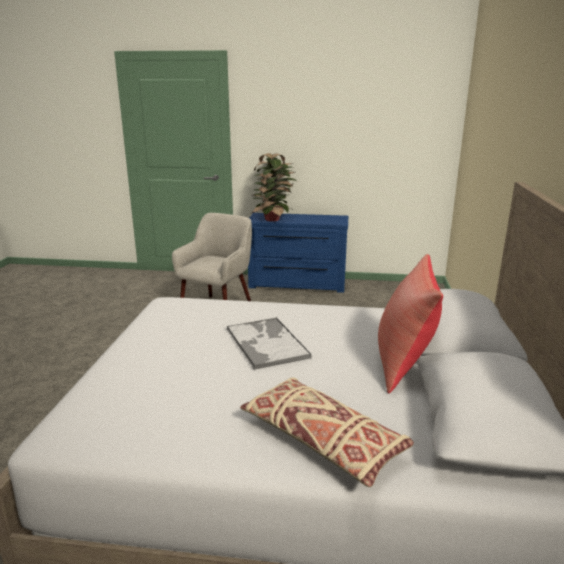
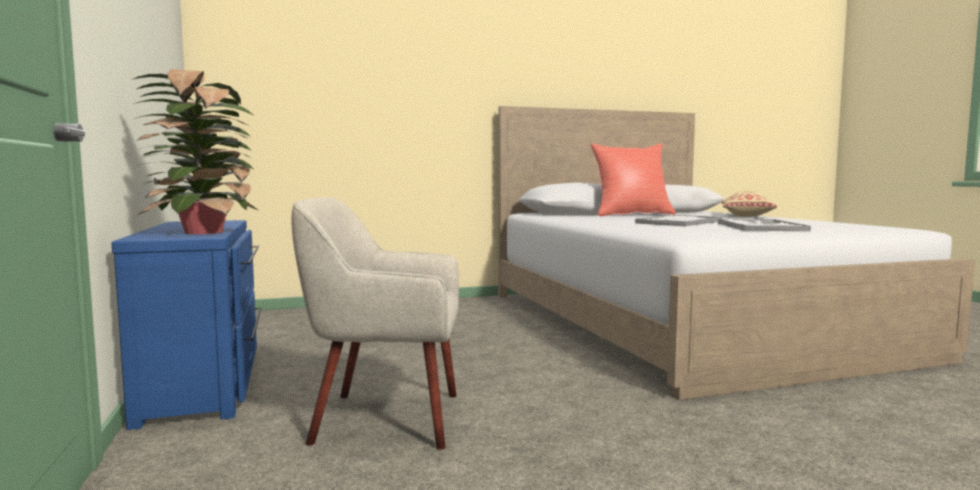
camera: 115 degrees left, 15 degrees down
(181, 358) = (759, 227): none -> tray

